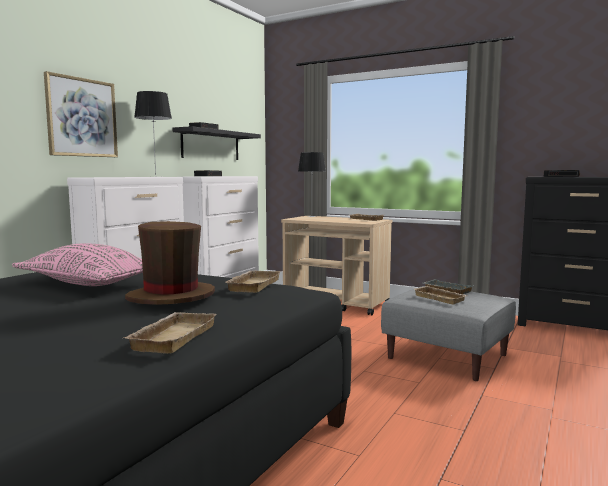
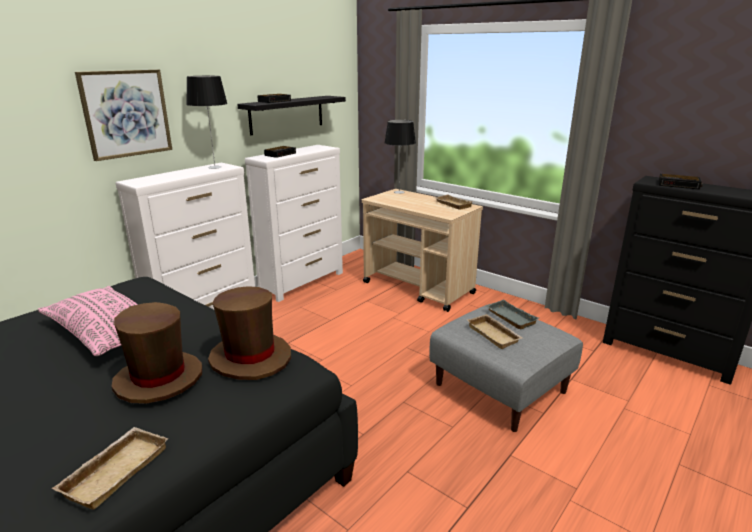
camera: 10 degrees right, 15 degrees up
(252, 285) = (251, 358): beige tray -> brown hat

